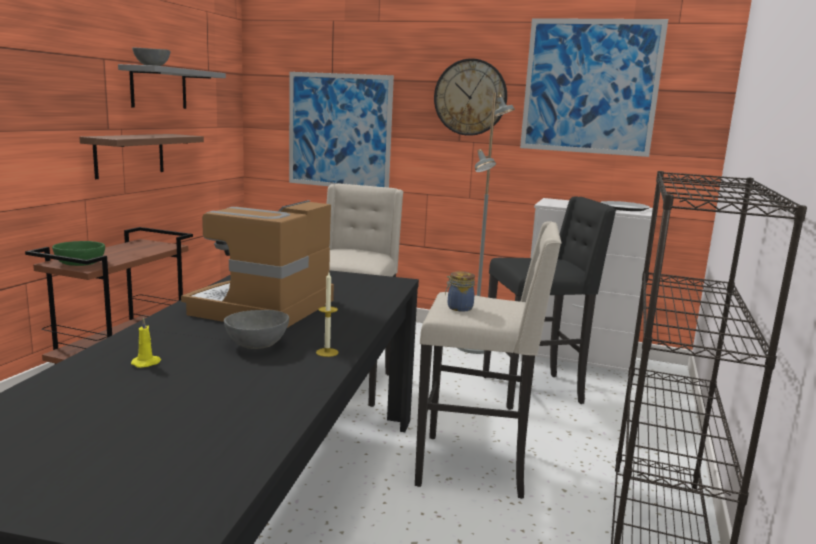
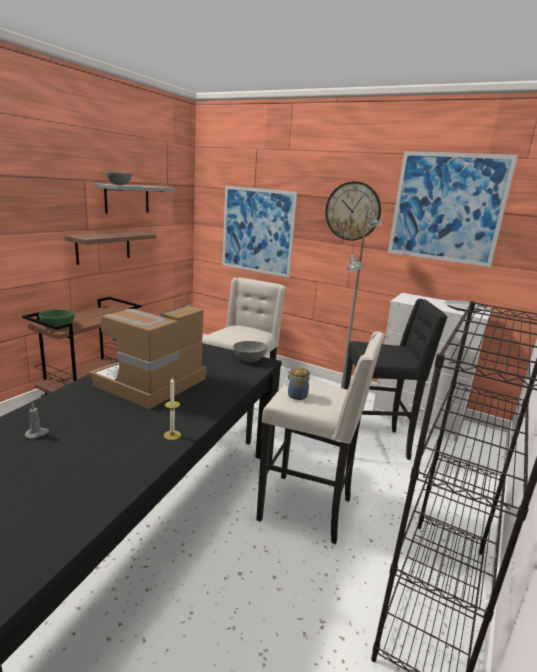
camera: 10 degrees right, 5 degrees up
(147, 363) = (37, 434): yellow candle -> grey candle
(258, 346) = (125, 423): grey bowl -> grey bowl (250, 360)

